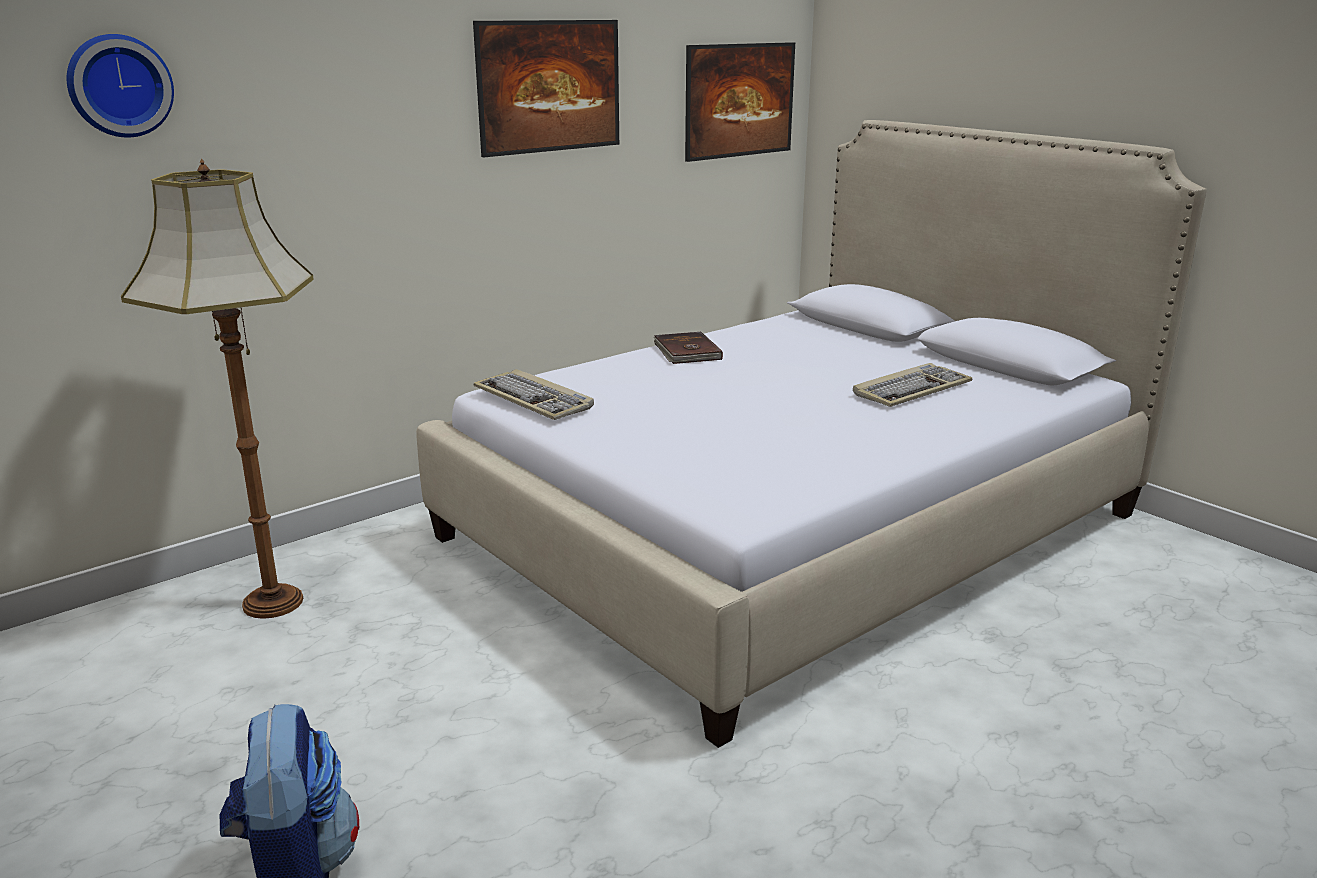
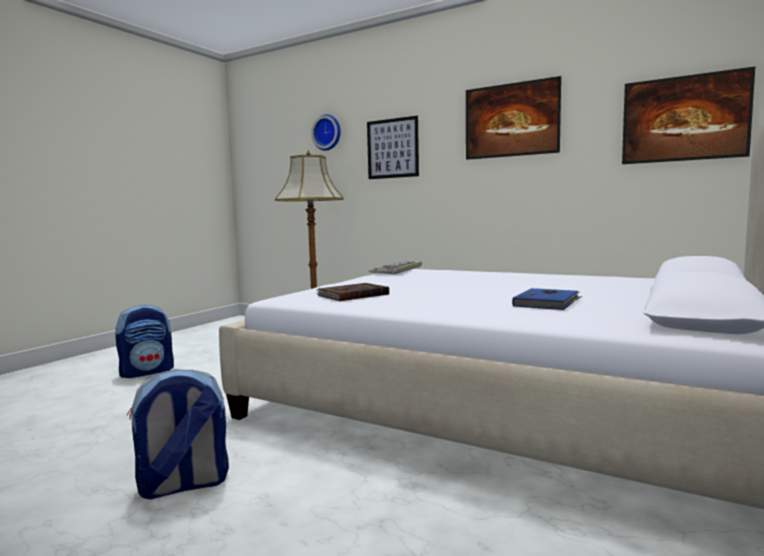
camera: 70 degrees right, 15 degrees down
(323, 133) = (392, 148): none -> picture
(686, 352) = (520, 274): brown book -> brown book (352, 295)
(911, 389) = (547, 302): keyboard -> blue book
(951, 803) = (183, 485): none -> backpack

